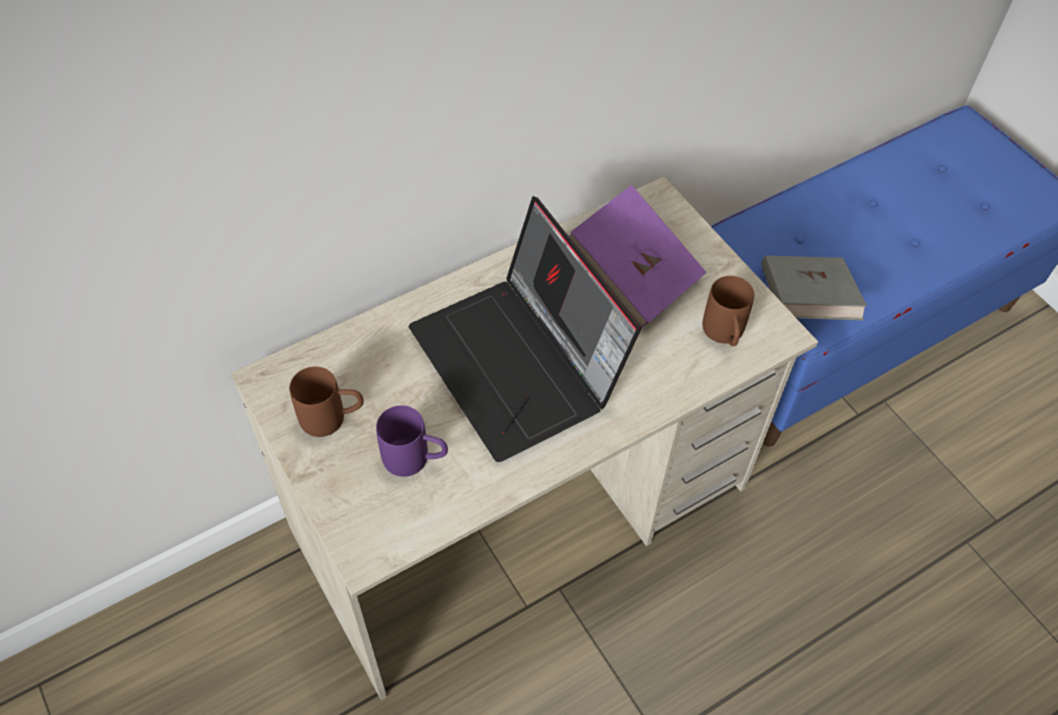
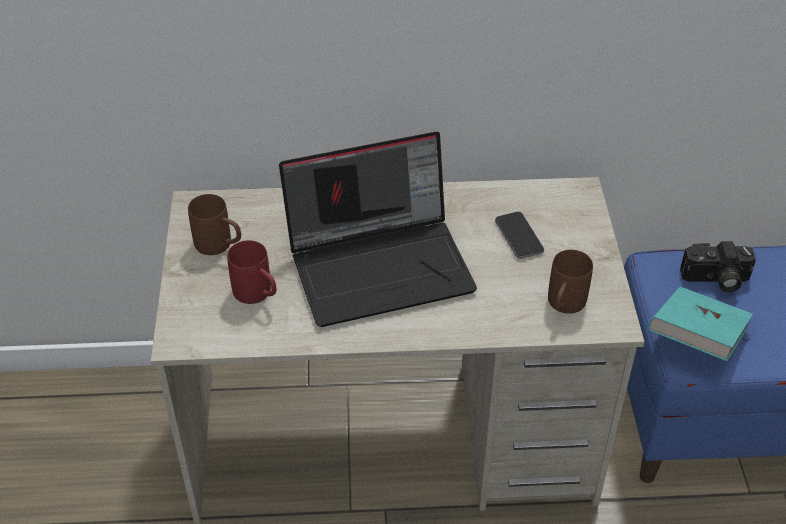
camera: 30 degrees right, 10 degrees down
(416, 460) = (258, 295): purple mug -> red mug
(520, 365) = (381, 264): laptop -> laptop turned 105 degrees counterclockwise
(633, 275) = (519, 236): purple book -> phone
(785, 234) = (715, 280): none -> camera
(804, 304) = (695, 339): grey book -> turquoise book

